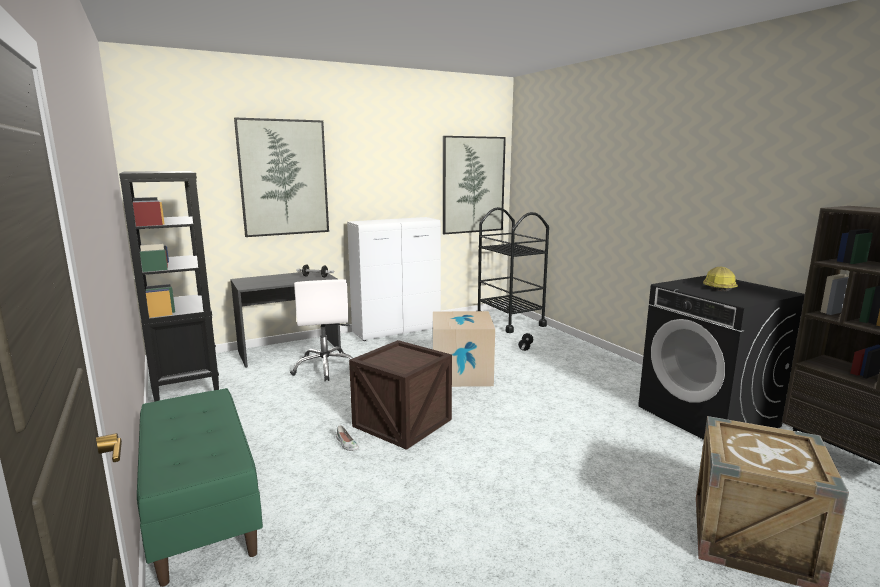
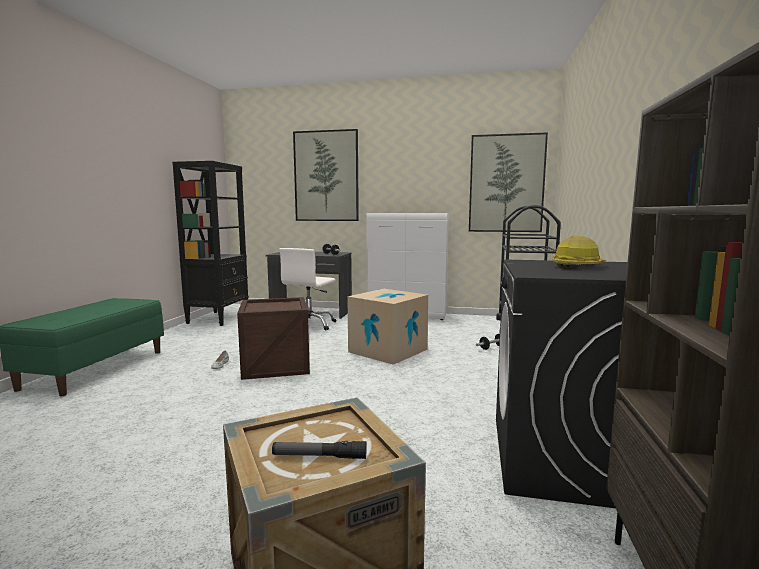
camera: 40 degrees right, 5 degrees down
(785, 456) = (319, 456): none -> flashlight

